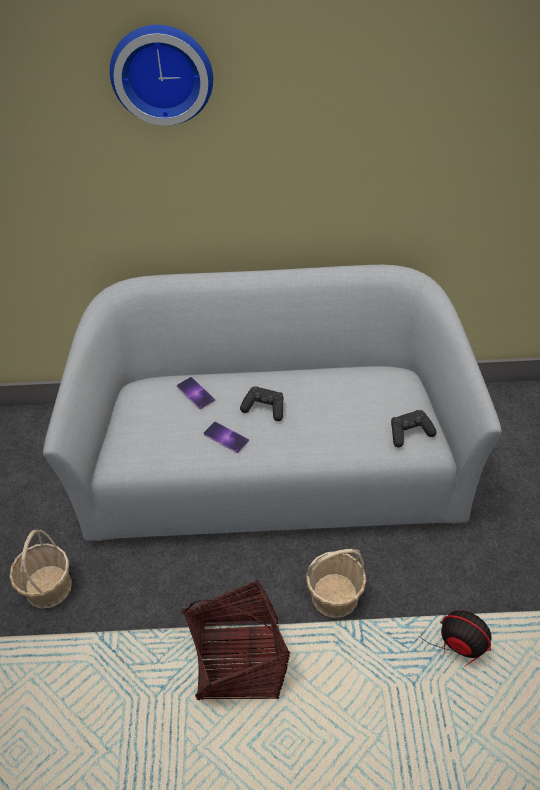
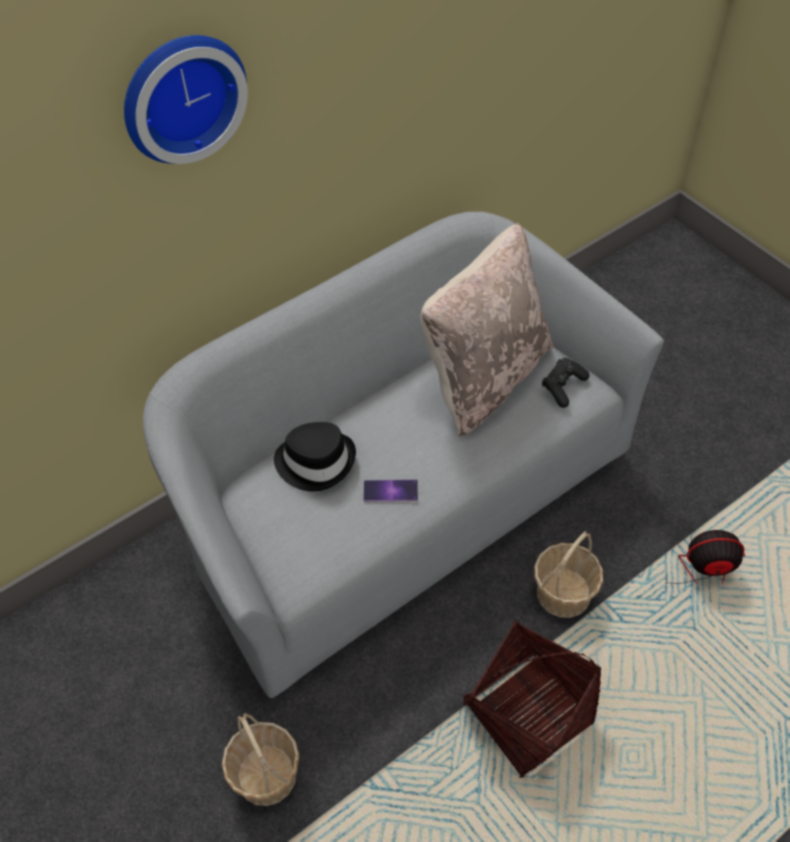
camera: 35 degrees left, 5 degrees up
(195, 393) = (316, 461): phone -> black hat
(264, 408) = (403, 438): black game controller -> none
(357, 397) = (484, 377): none -> beige pillow

